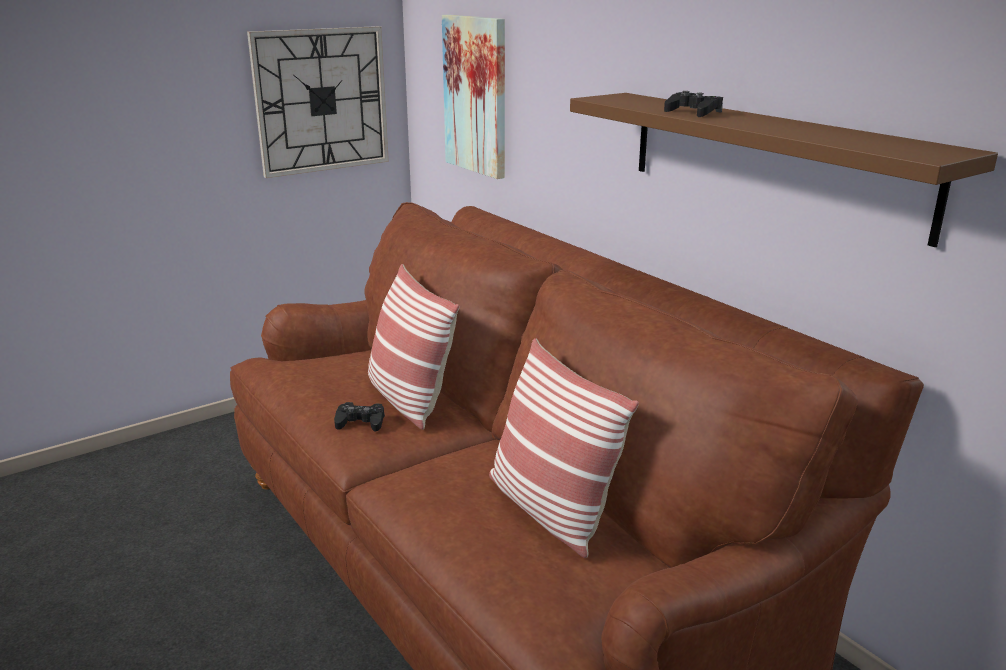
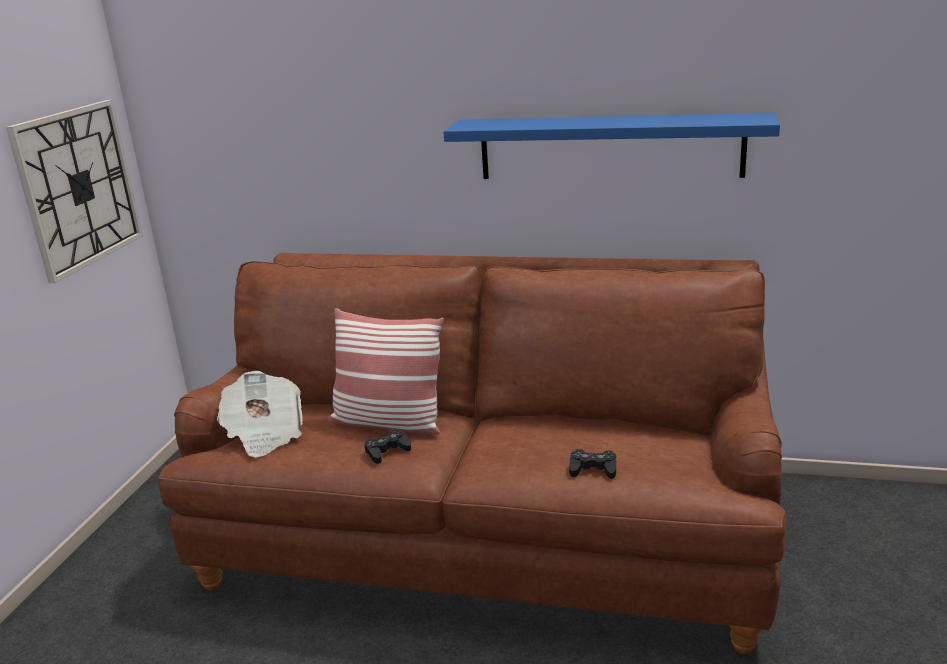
camera: 40 degrees left, 0 degrees up
(314, 364) = (264, 434): none -> newspaper
(476, 95) = (260, 149): picture -> none
(550, 509) = (598, 436): pillow -> none
(693, 112) = (560, 123): black game controller -> black game controller (593, 469)
(770, 160) = (609, 147): brown shelf -> blue shelf

